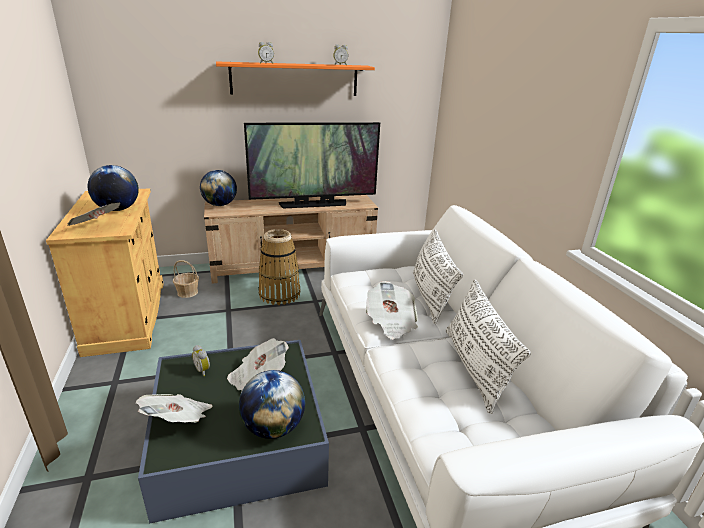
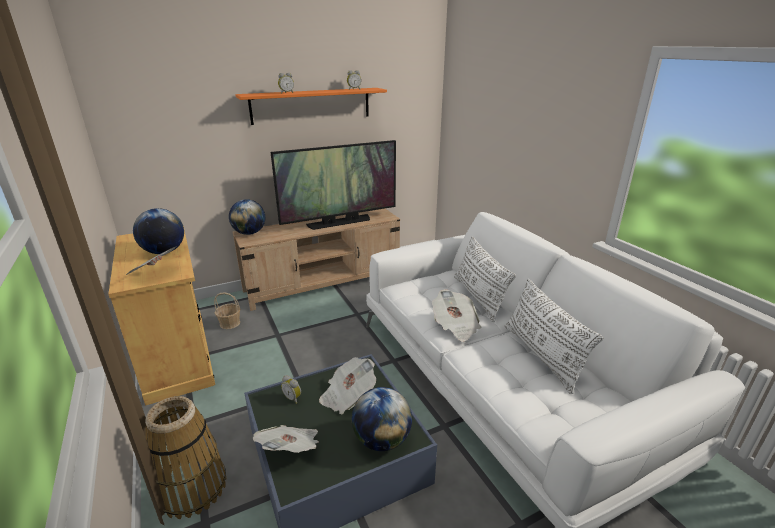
camera: 10 degrees left, 0 degrees up
(279, 294) = (321, 312): basket -> basket (192, 488)

